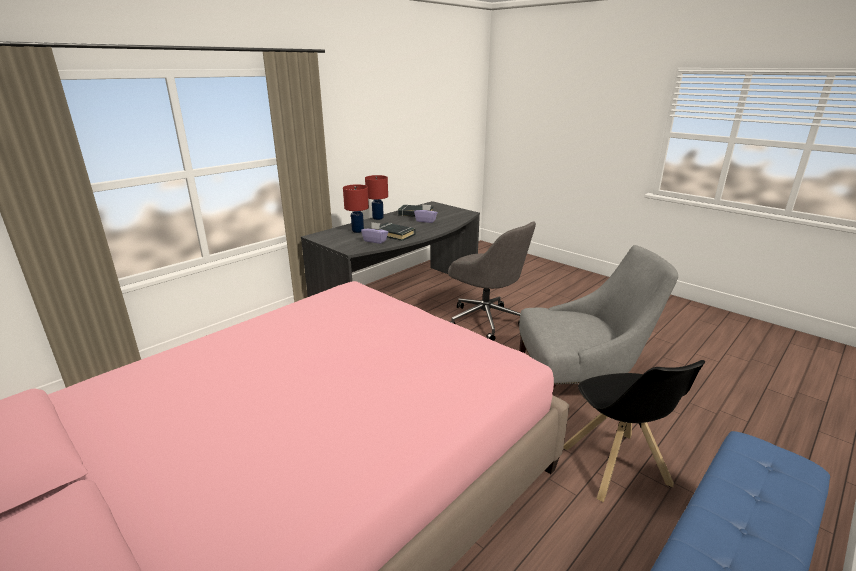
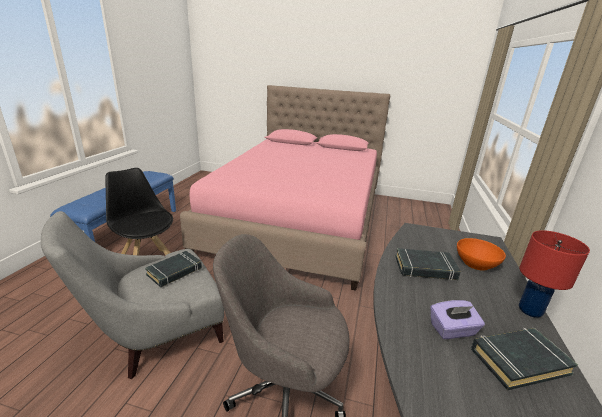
camera: 150 degrees right, 0 degrees up
(358, 231) = (476, 263): red table lamp -> orange bowl
(375, 241) = (421, 248): purple tissue box -> none
(563, 326) = (175, 271): none -> black book

